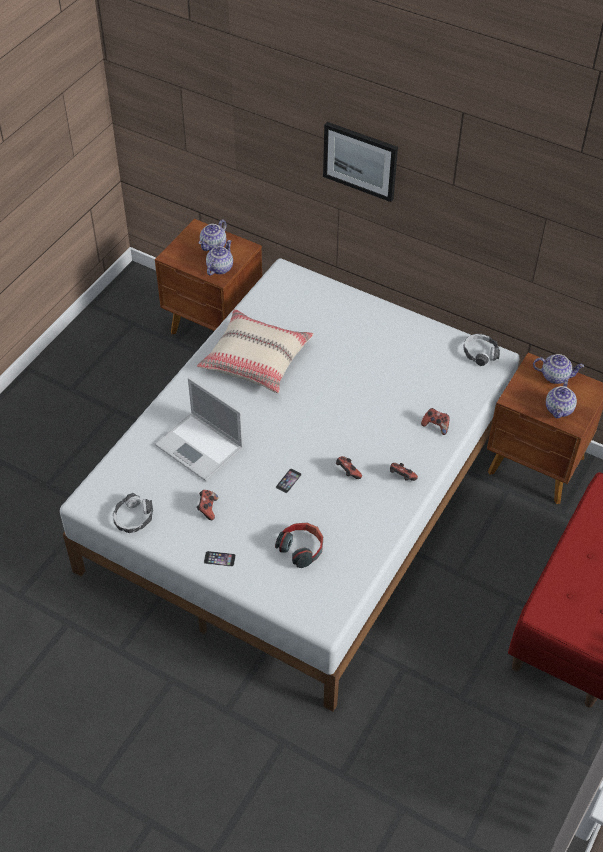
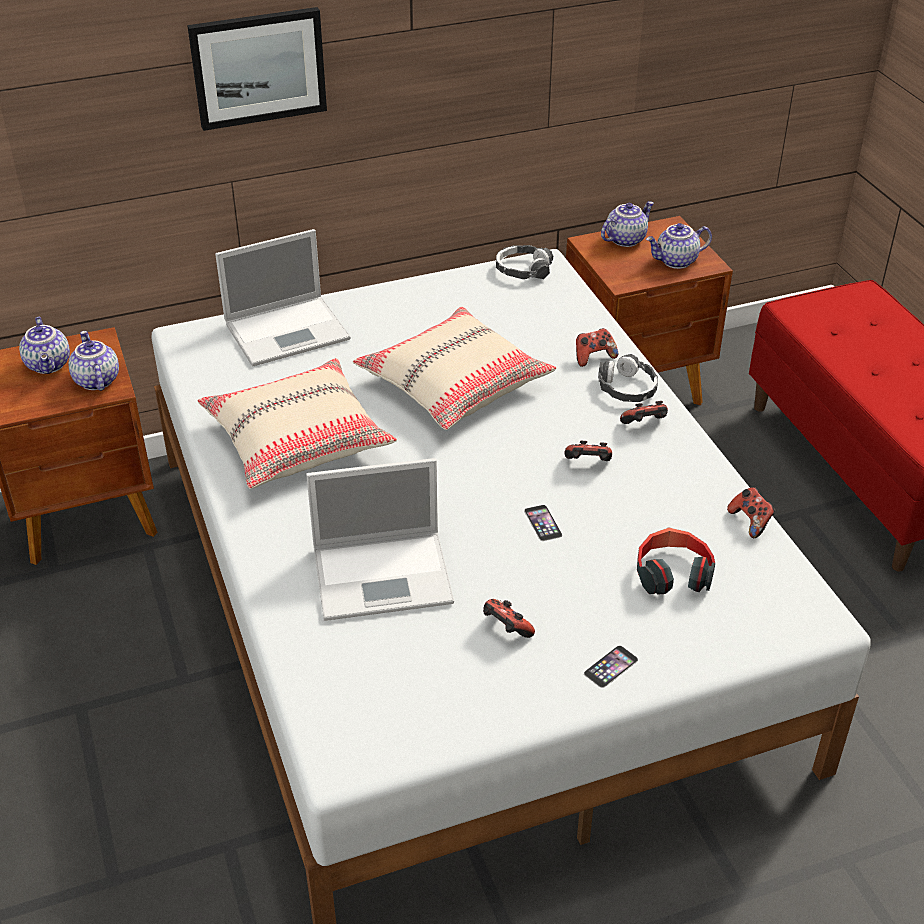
camera: 50 degrees left, 10 degrees down
(133, 518) = (434, 722): headphones -> headphones (627, 388)
(328, 302) = (289, 330): none -> laptop
(355, 386) = (454, 383): none -> beige pillow
(369, 559) = (750, 522): none -> game controller
(559, 409) = (676, 261): teapot -> teapot turned 105 degrees clockwise

